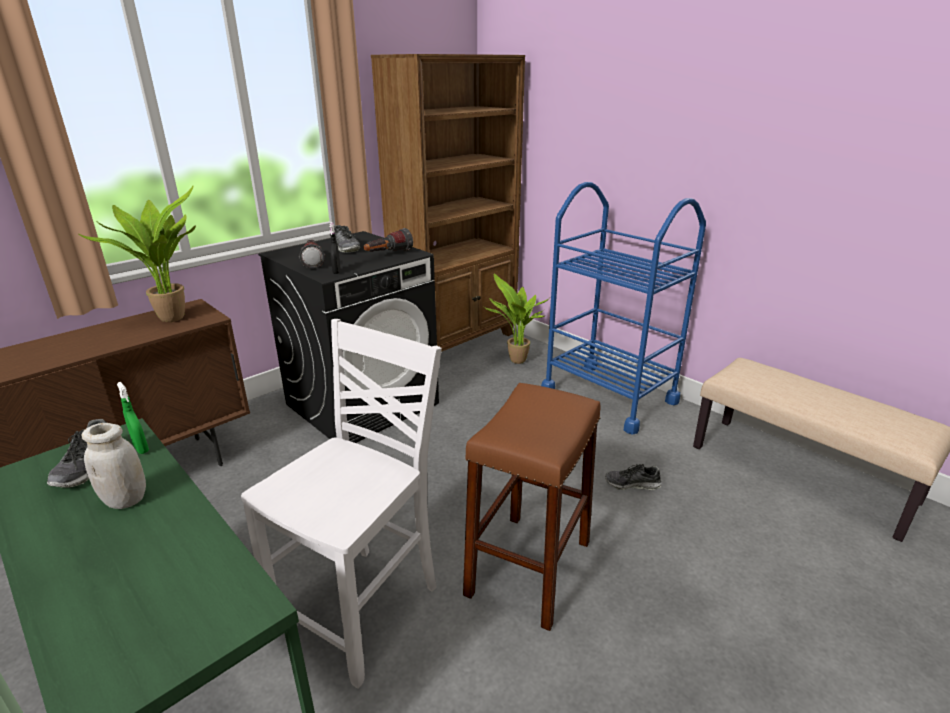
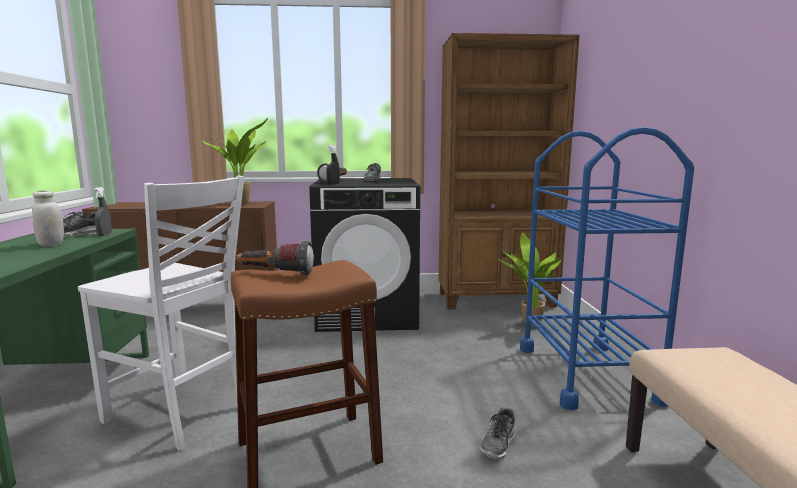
camera: 40 degrees right, 15 degrees down
(141, 448) = (104, 235): green spray bottle -> grey spray bottle
(362, 608) = (180, 414): white chair -> white chair turned 45 degrees clockwise
(388, 255) = (388, 183): flashlight -> flashlight (276, 275)
(632, 484) = (498, 444): shoe -> shoe turned 105 degrees counterclockwise

